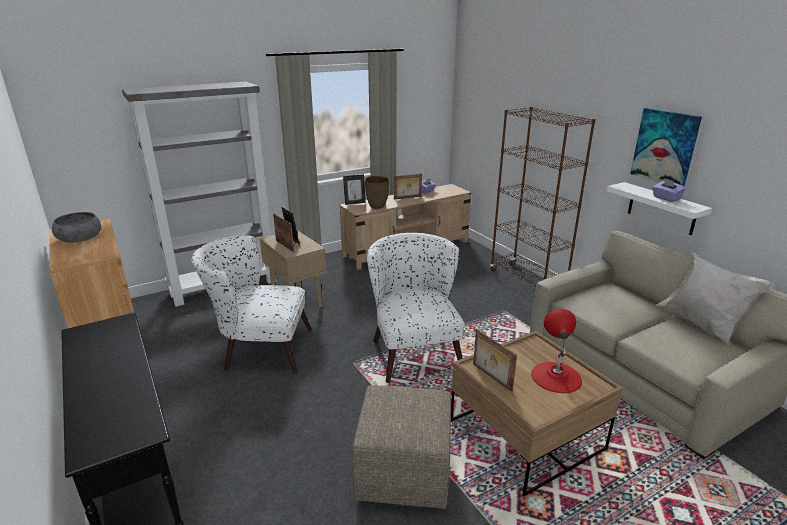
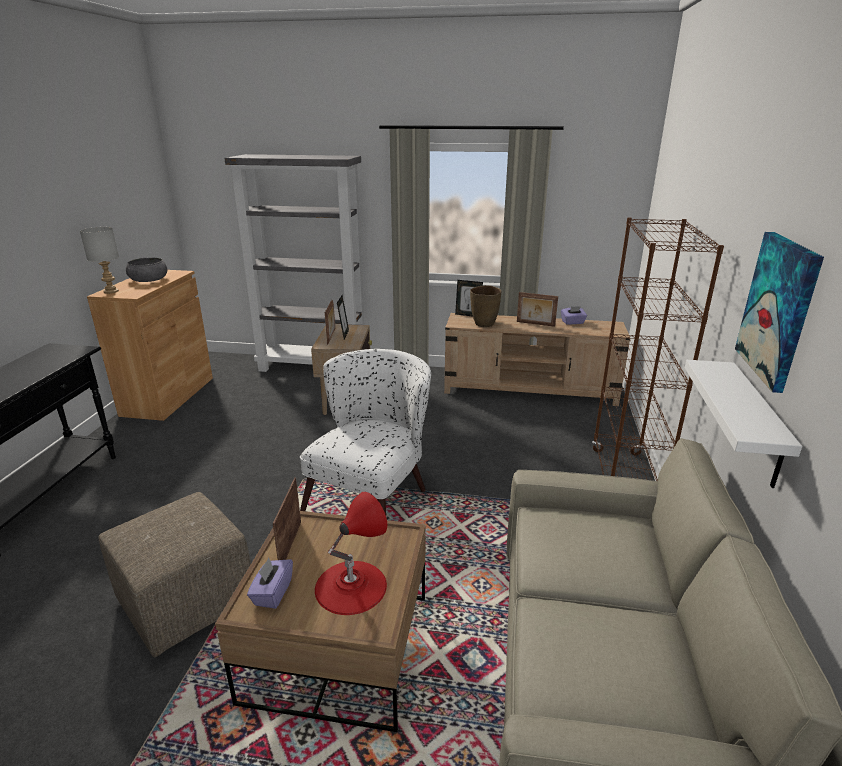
camera: 40 degrees right, 0 degrees up
(67, 258) = (110, 291): none -> grey table lamp
(259, 349) = (258, 431): white armchair -> none
(666, 198) = (742, 404): purple tissue box -> purple tissue box (272, 593)
(699, 327) = (677, 652): white pillow -> none

